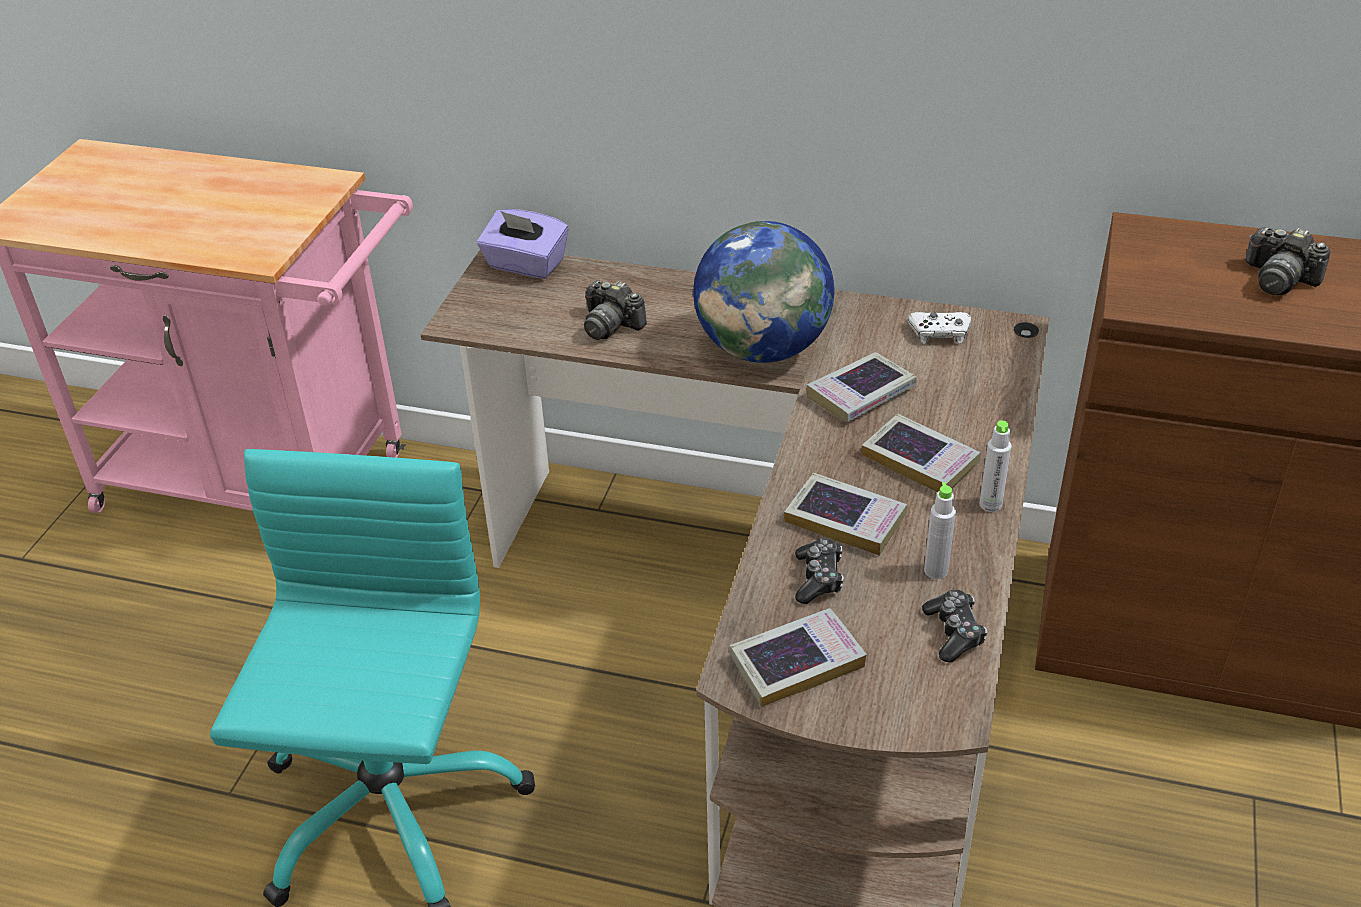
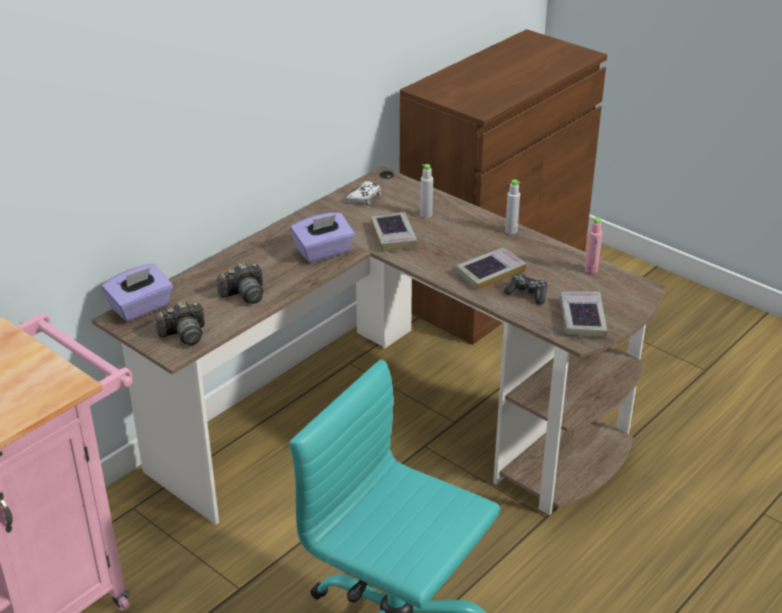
camera: 65 degrees left, 5 degrees down
(763, 349) = (323, 252): globe -> purple tissue box
(920, 460) = (462, 237): book -> none
(936, 571) = (546, 260): grey bottle -> grey bottle (426, 214)
(954, 633) = (591, 270): game controller -> pink bottle
(1279, 279) = (493, 76): camera -> camera (184, 334)

